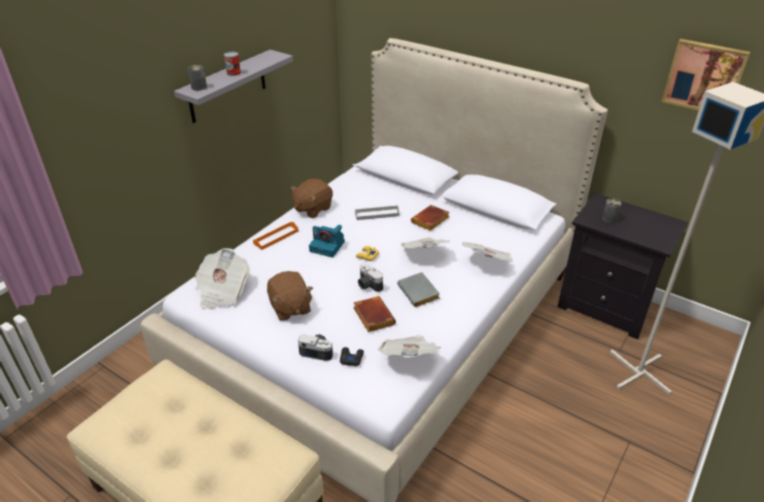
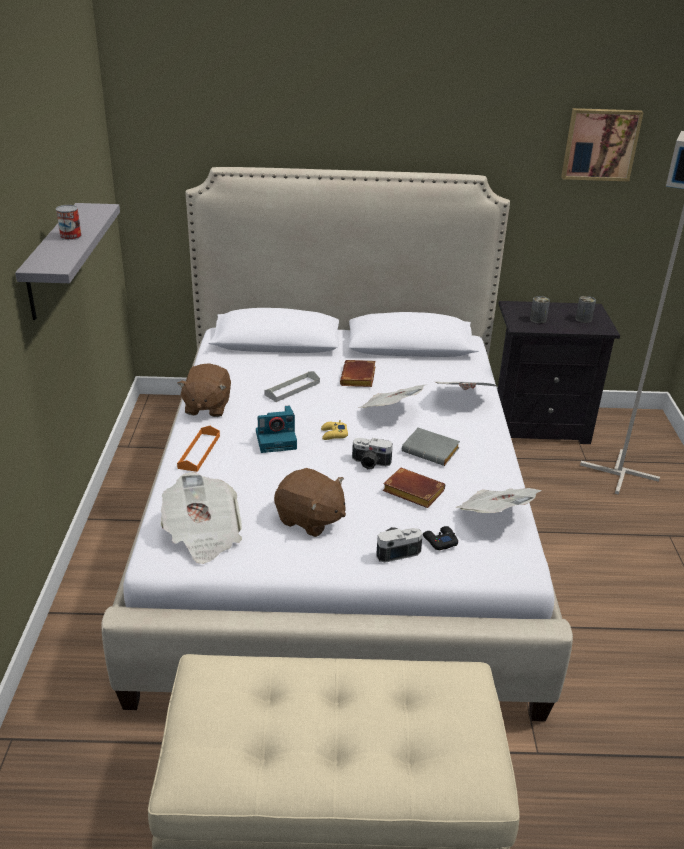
camera: 35 degrees left, 5 degrees down
(199, 87) = (48, 261): can -> can (583, 319)

